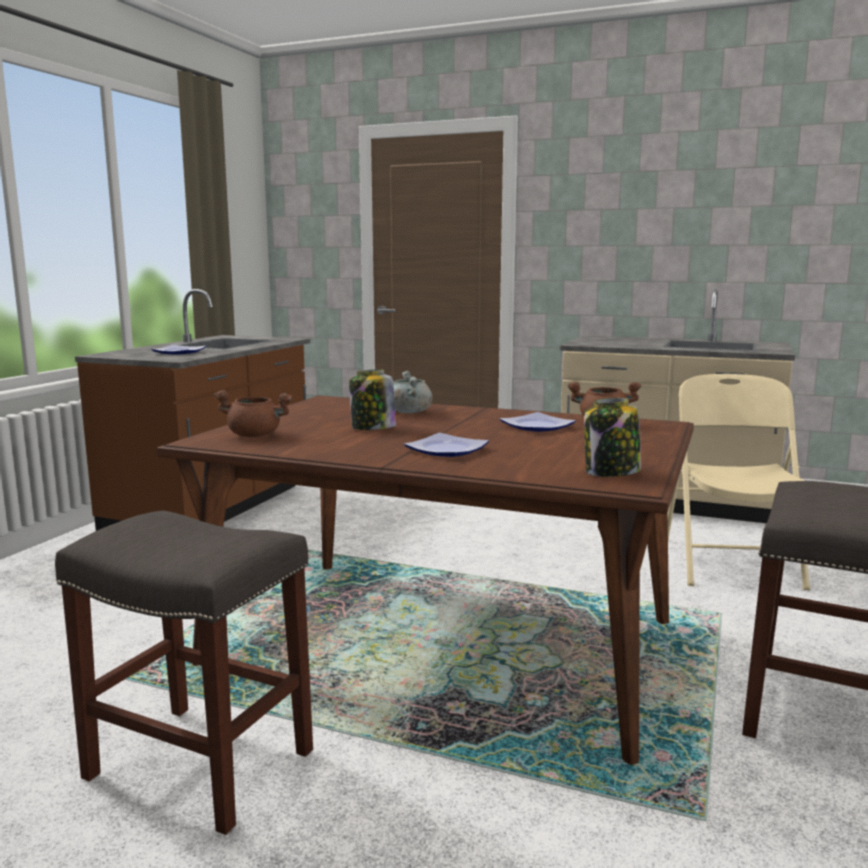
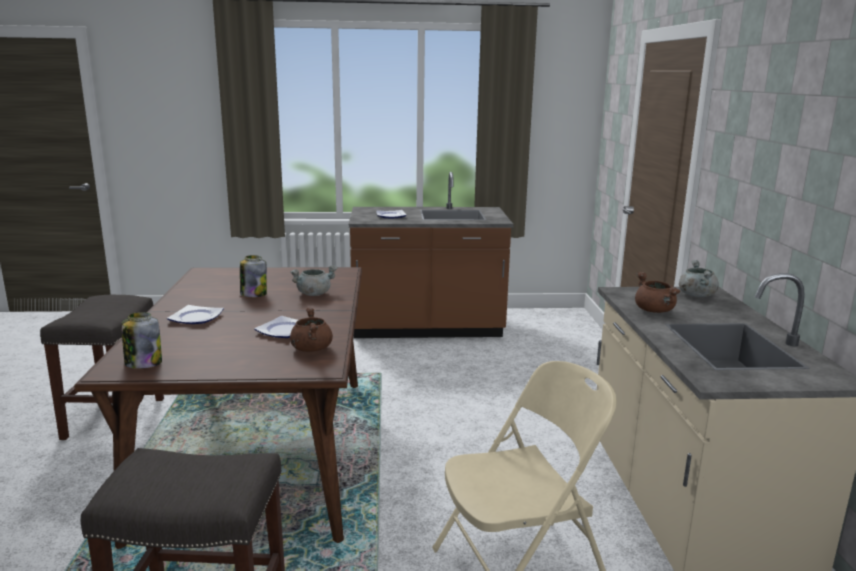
camera: 65 degrees right, 5 degrees up
(256, 435) = (220, 277): brown cooking pot -> brown cooking pot (655, 311)
(600, 338) = (696, 295): none -> grey cooking pot

